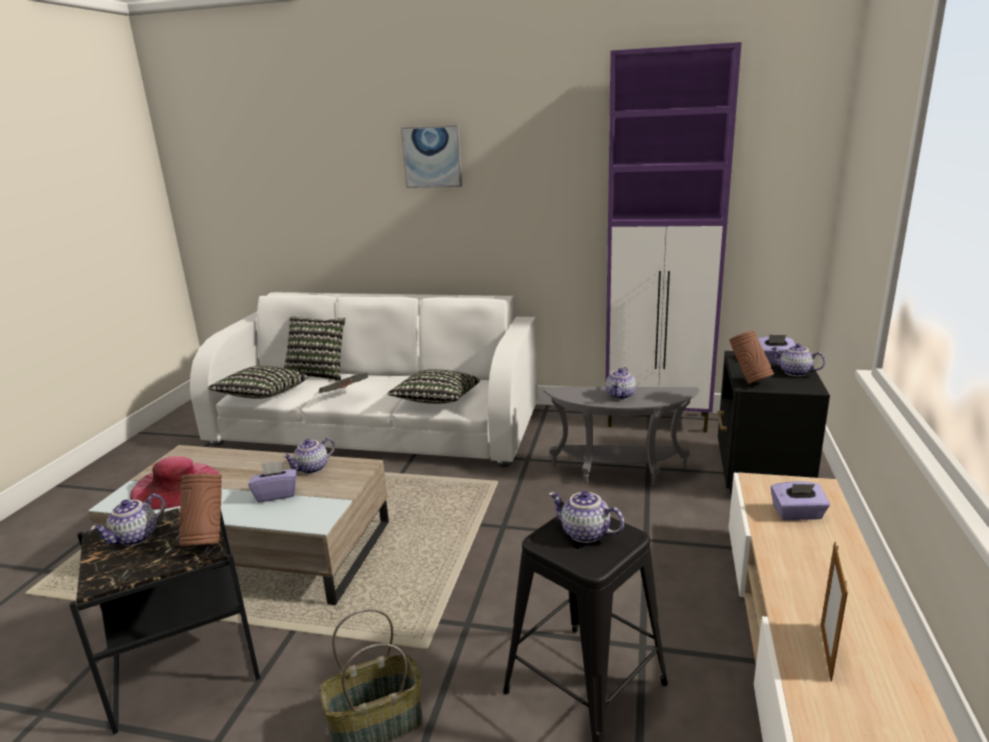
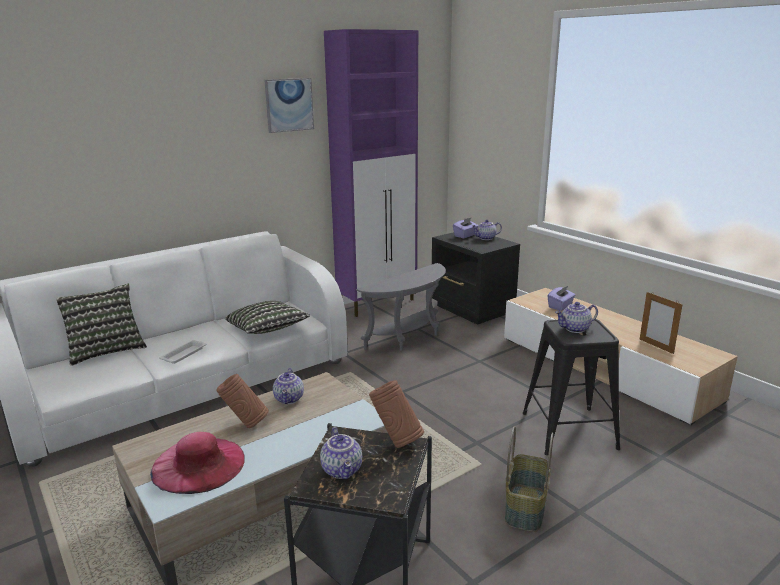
camera: 50 degrees left, 0 degrees up
(261, 396) = (87, 386): pillow -> none
(276, 494) = (303, 423): purple tissue box -> none
(344, 397) = (184, 354): newspaper -> white tray
(432, 157) = (180, 114): picture -> picture (289, 105)
(621, 396) = (411, 279): teapot -> none
(748, 381) = (477, 248): brown vase -> brown vase (245, 424)

